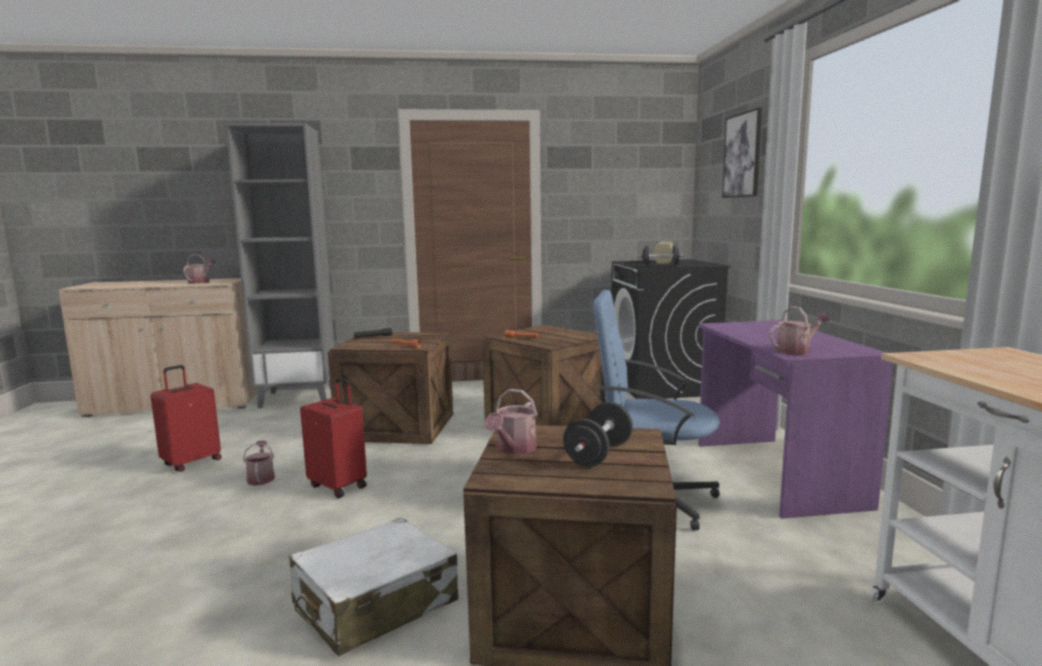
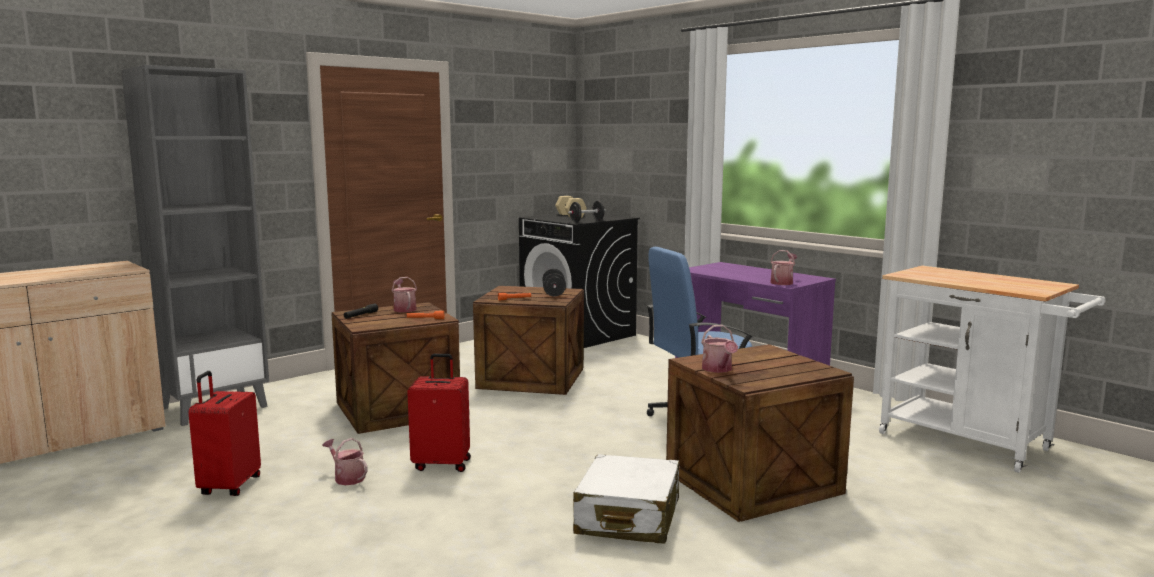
camera: 35 degrees left, 0 degrees up
(200, 282) = (85, 271): watering can -> watering can (404, 309)
(598, 454) = (770, 362): black dumbbell -> black dumbbell (554, 293)
(742, 155) = (647, 120): picture -> none

